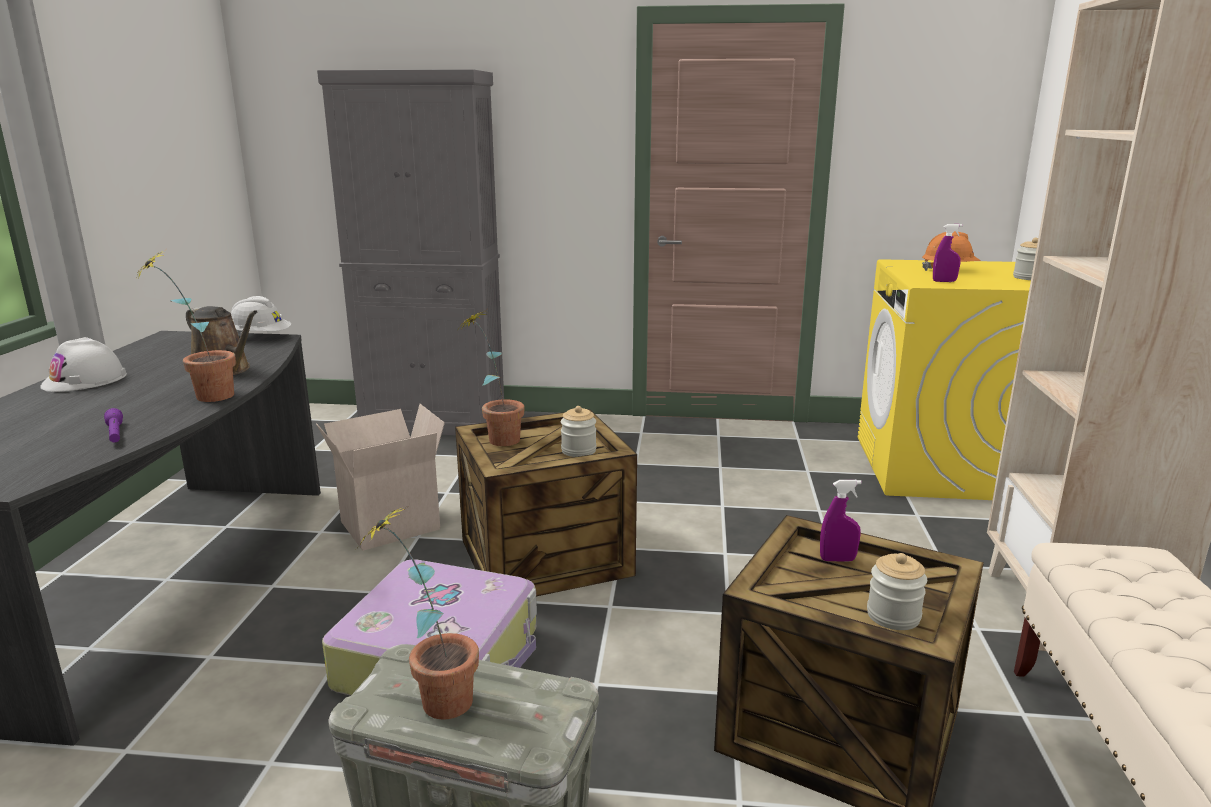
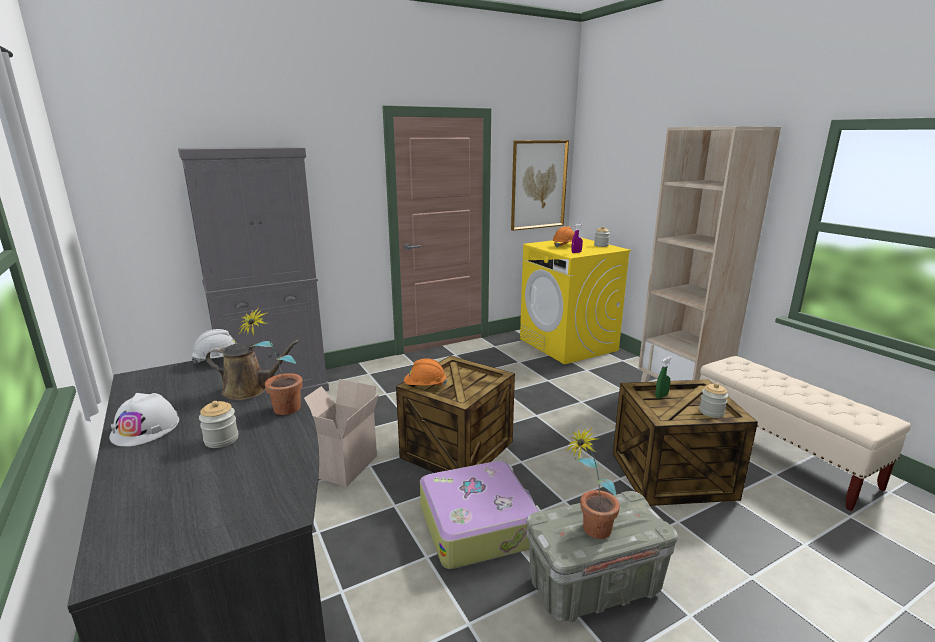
camera: 35 degrees left, 0 degrees up
(115, 434) = (277, 455): purple flashlight -> none
(496, 438) = (425, 386): potted plant -> orange hard hat
(578, 451) = (479, 380): jar -> jar (221, 439)
(837, 559) = (661, 396): purple spray bottle -> green spray bottle
(944, 152) = (538, 185): none -> picture

